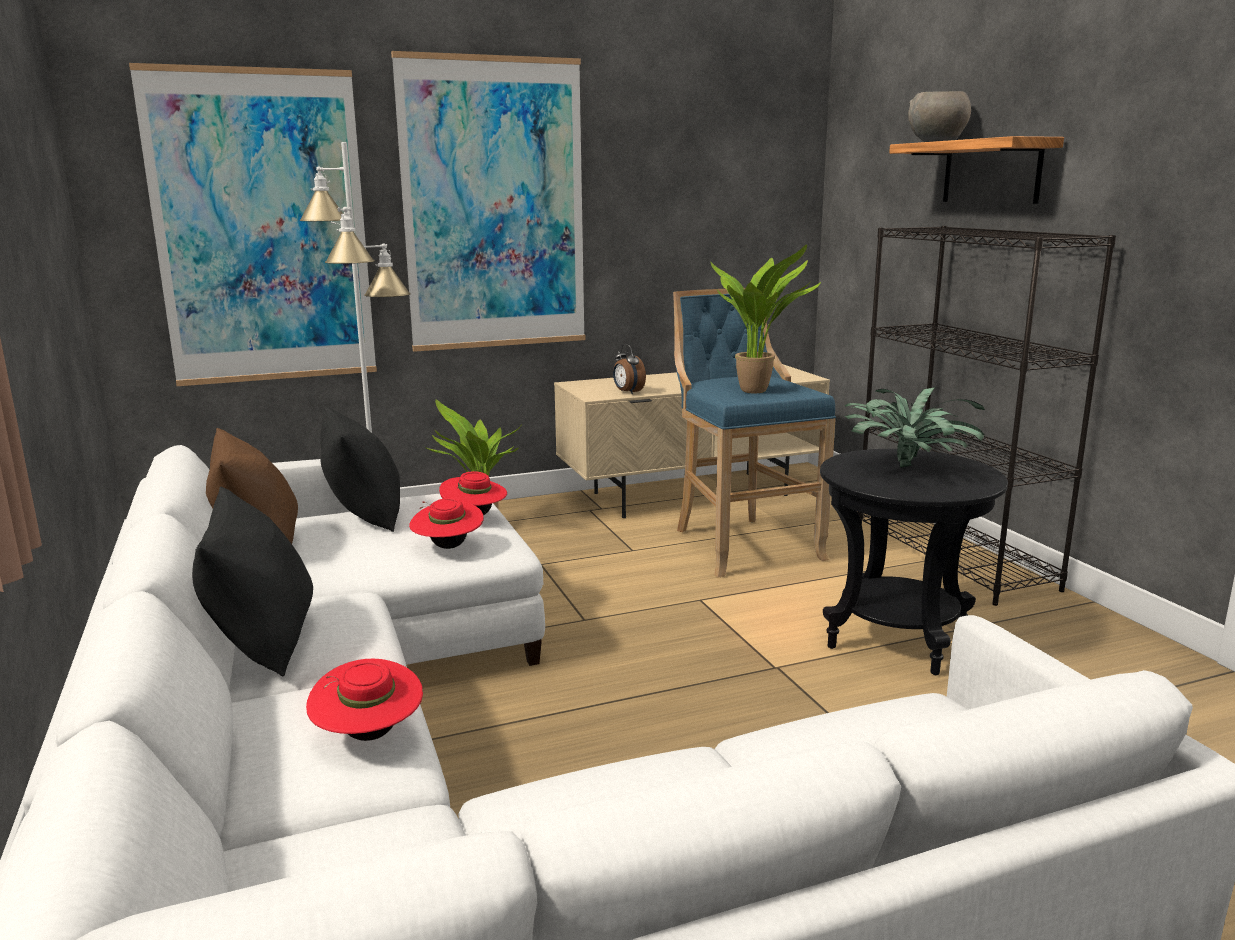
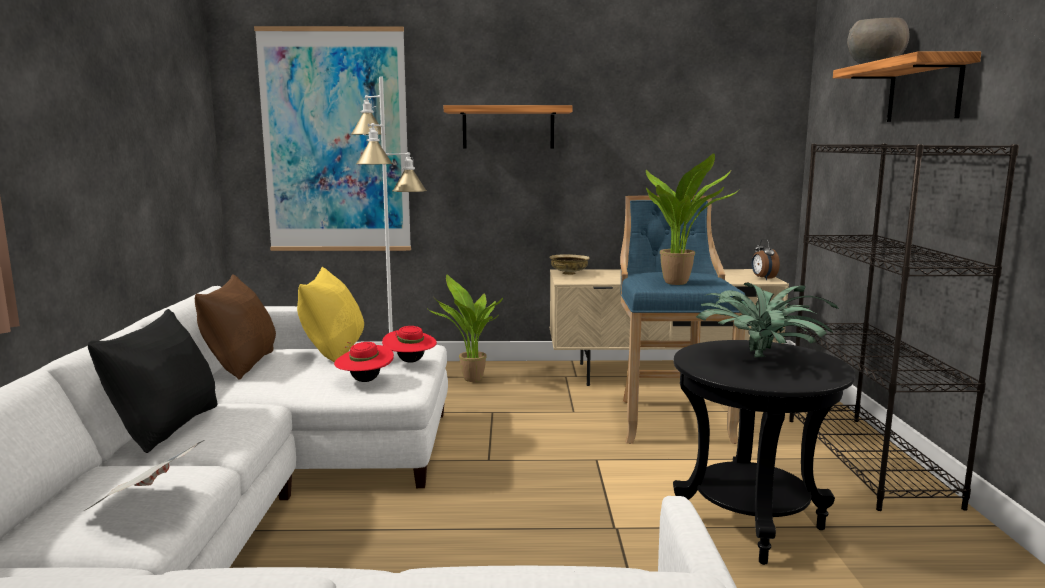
camera: 20 degrees right, 5 degrees down
(365, 516) = (334, 352): black pillow -> yellow pillow
(368, 735) = (145, 505): red hat -> newspaper
(494, 206) = (508, 127): picture -> shelf
(584, 386) = (569, 273): none -> beige bowl
(627, 392) = (597, 280): alarm clock -> alarm clock (763, 278)

